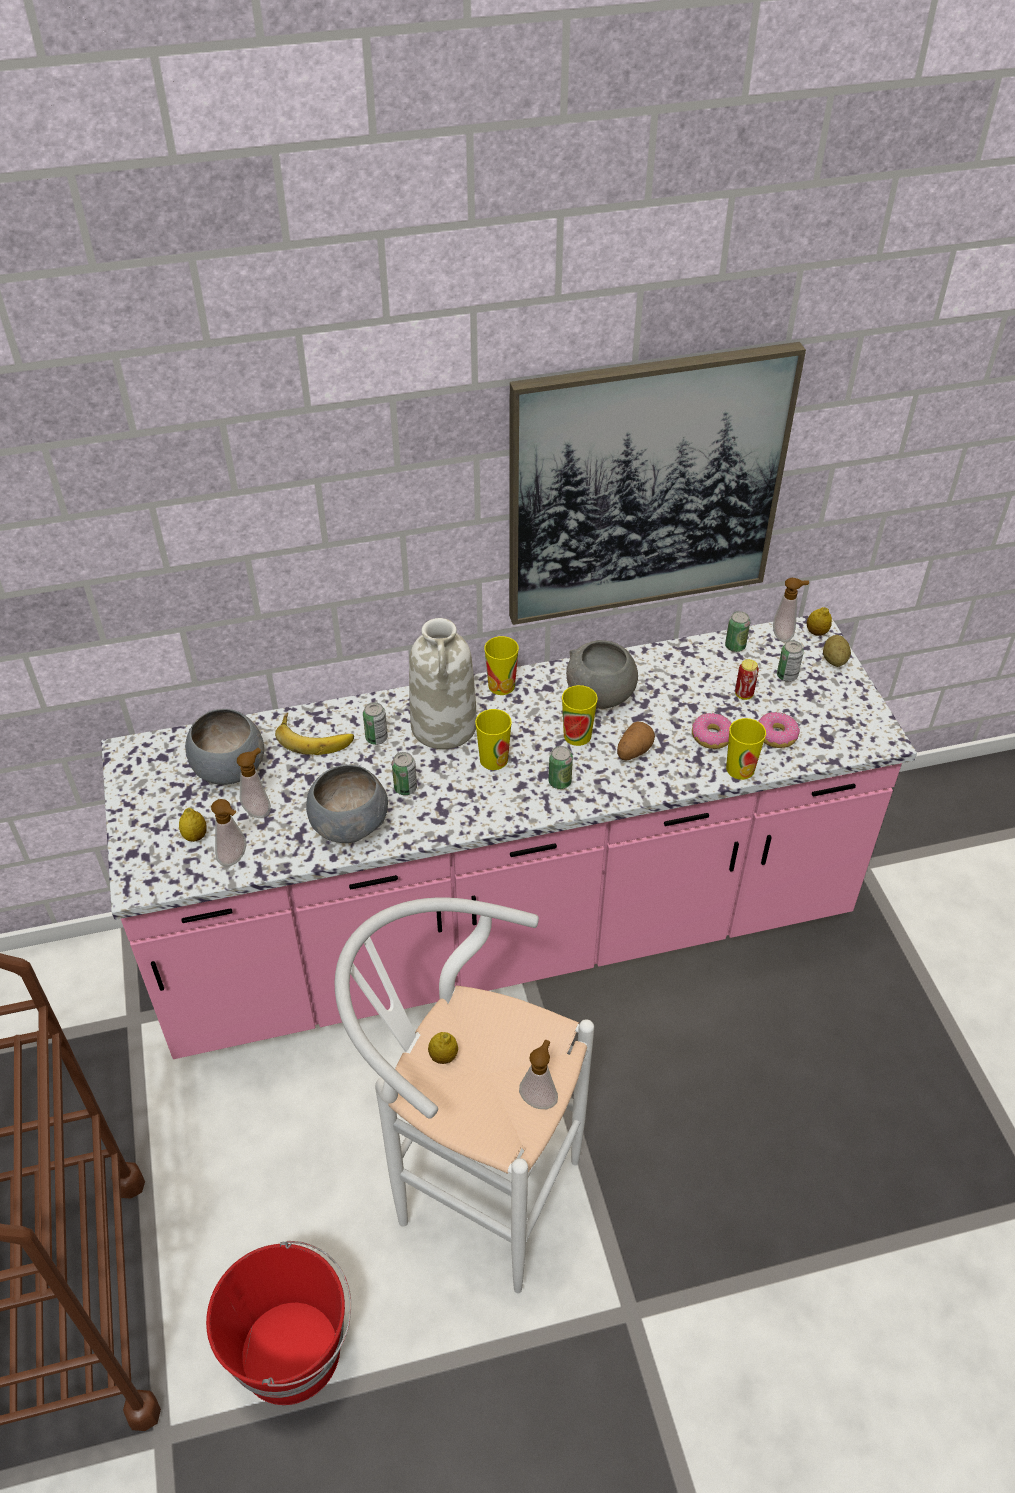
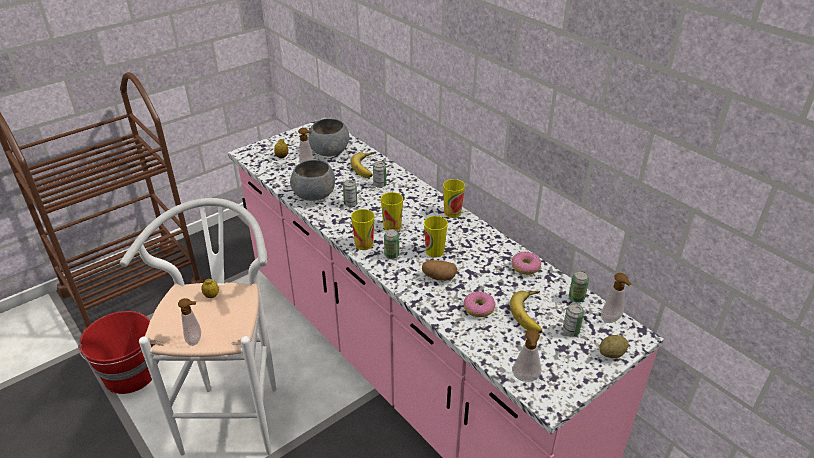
camera: 65 degrees right, 10 degrees down
(235, 859) = (274, 171): soap dispenser -> soap dispenser (525, 379)
(444, 727) = (404, 203): white vase -> none
(601, 695) = (476, 251): grey bowl -> none
(645, 487) = (557, 134): picture -> none
(740, 769) = (458, 329): cup -> cup (364, 244)
(744, 694) = (532, 314): can -> banana
(776, 735) = (505, 340): donut -> donut (525, 267)
(816, 632) = (632, 337): lemon -> none

